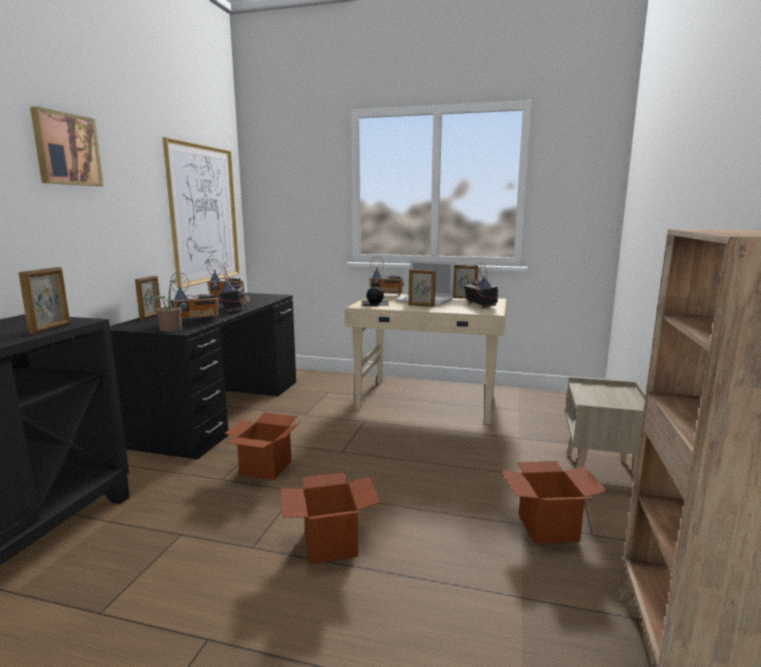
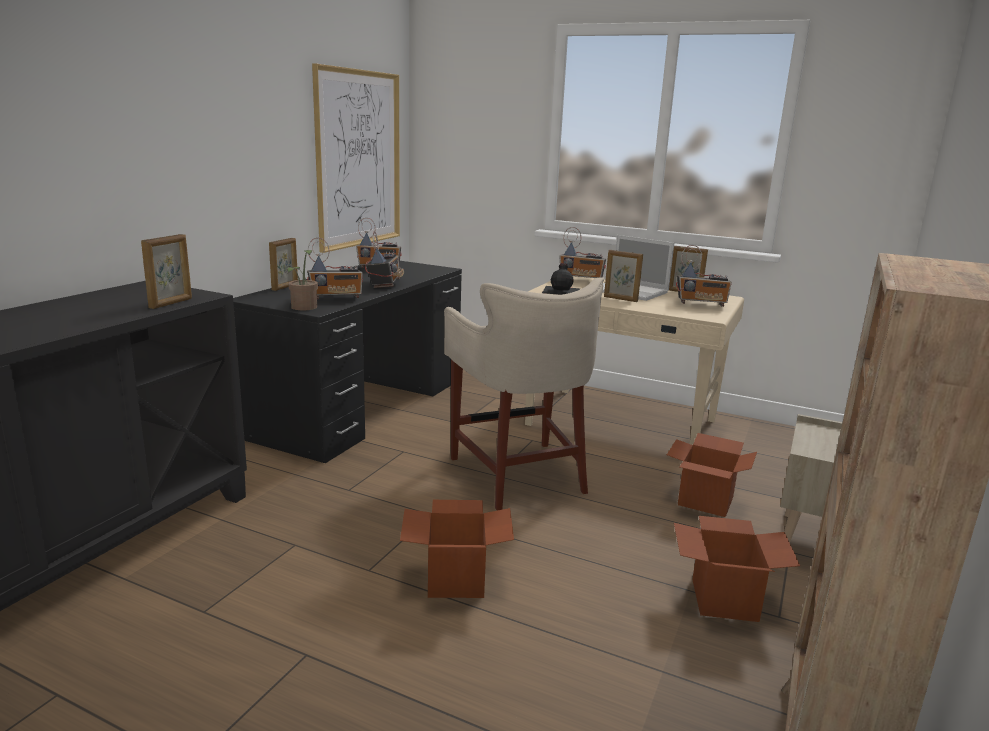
camera: 10 degrees right, 5 degrees up
(66, 149) = (198, 87): picture -> none
(266, 468) = (401, 483): cardboard box -> cardboard box (705, 501)
(361, 448) = (519, 474): none -> beige stool
(480, 305) = (701, 304): radio -> radio turned 105 degrees clockwise

